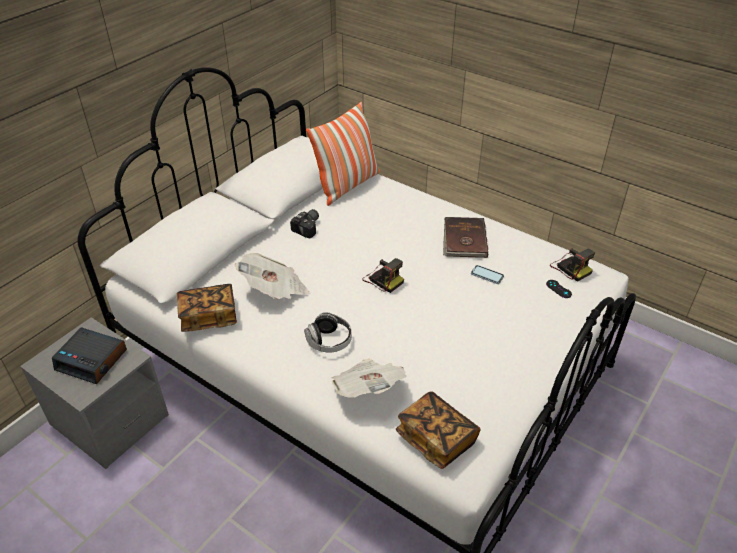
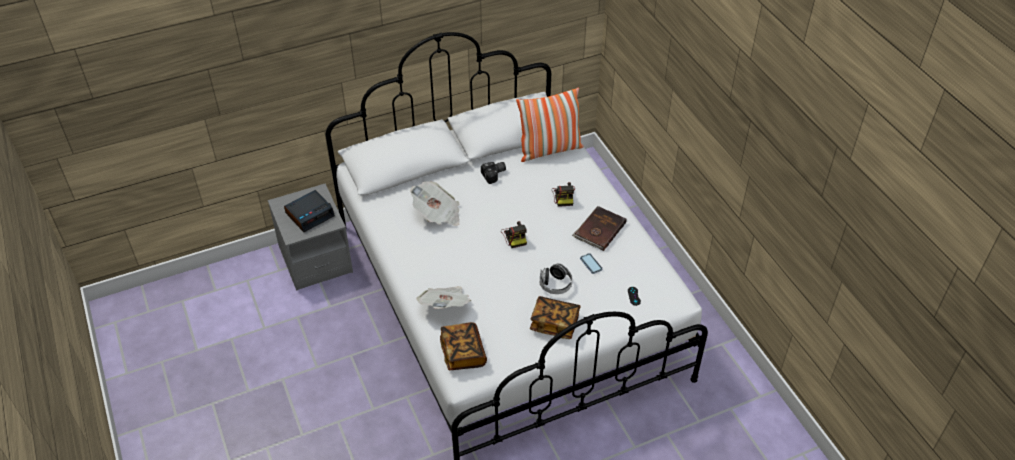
camera: 30 degrees right, 5 degrees up
(92, 360) = (310, 214): alarm clock -> alarm clock turned 90 degrees counterclockwise
(209, 317) = (384, 216): book -> book (554, 324)
(329, 341) = (446, 264): headphones -> headphones (555, 285)
(570, 268) = (658, 284): camera -> camera (564, 196)

